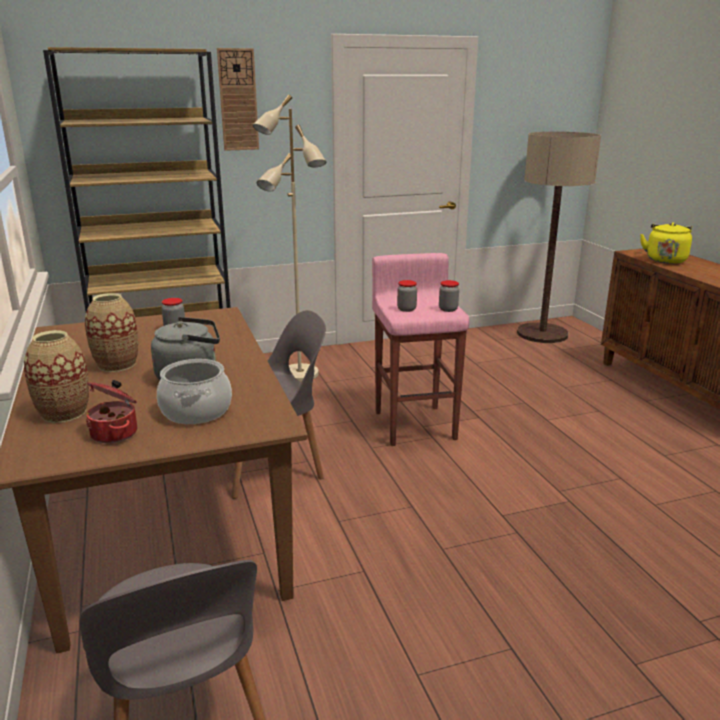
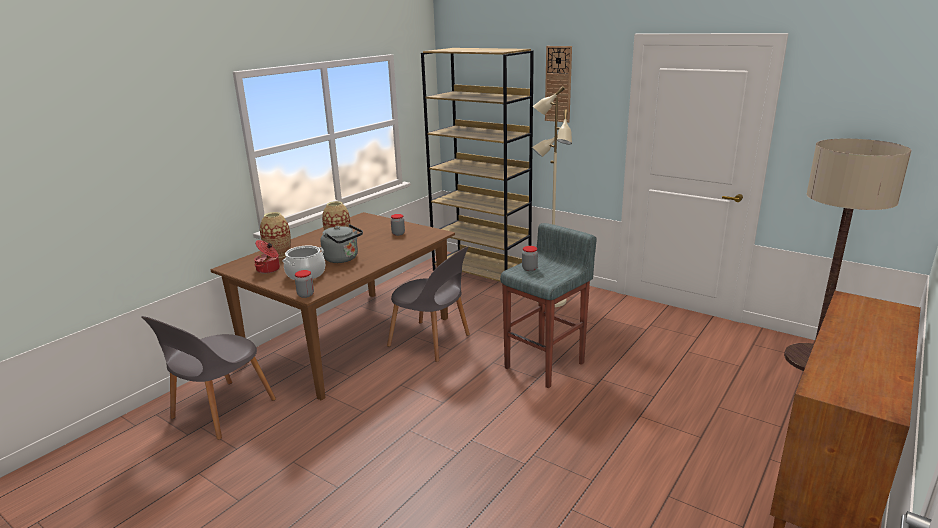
camera: 55 degrees right, 0 degrees up
(415, 424) = (546, 365): pink stool -> grey stool
(448, 309) = (552, 279): jar -> jar (305, 295)
(665, 259) = (859, 318): yellow kettle -> none

